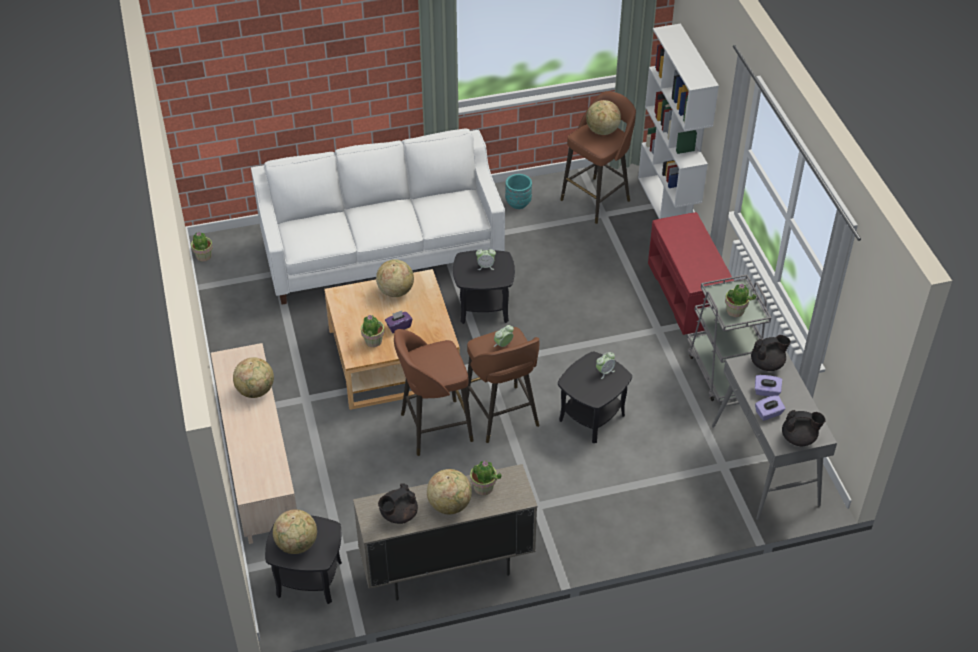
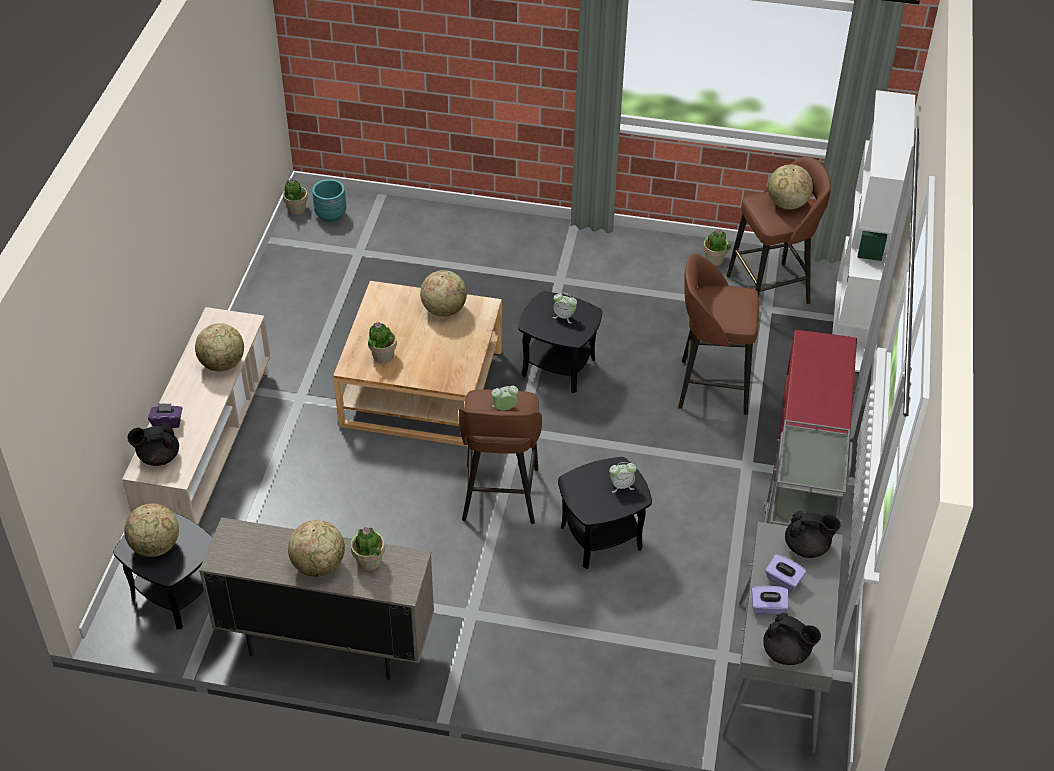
camera: 25 degrees right, 0 degrees up
(382, 252) = (486, 267): white sofa -> none
(398, 515) = (256, 553): black teapot -> black teapot (158, 456)
(399, 326) = (421, 349): purple tissue box -> purple tissue box (167, 422)
(434, 428) = (415, 481): brown stool -> brown stool (710, 386)
(518, 203) = (675, 263): turquoise planter -> turquoise planter (331, 215)
(735, 311) = (807, 468): potted plant -> potted plant (714, 260)

